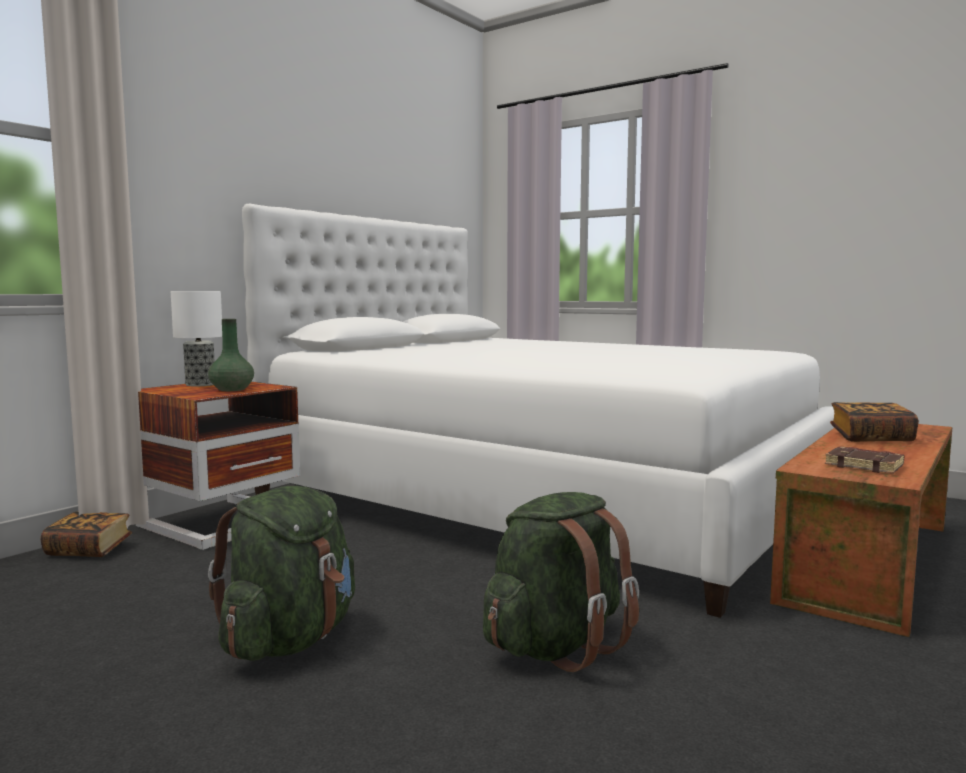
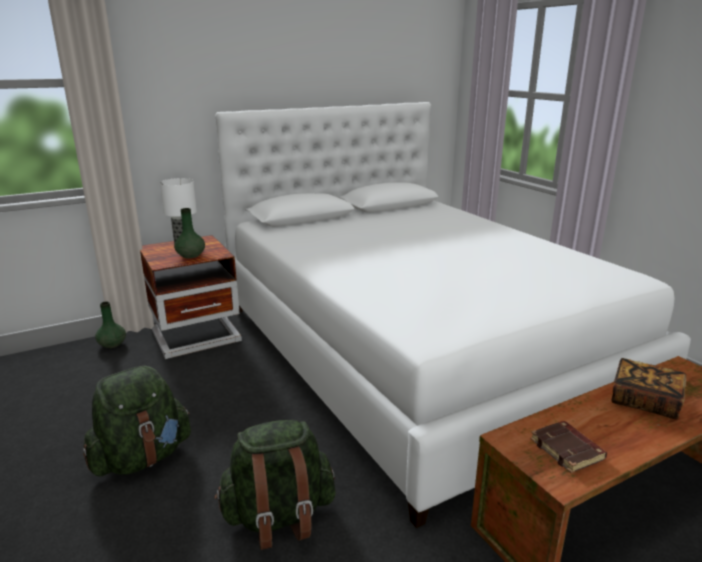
camera: 25 degrees right, 15 degrees up
(89, 550) = (112, 344): book -> green vase

